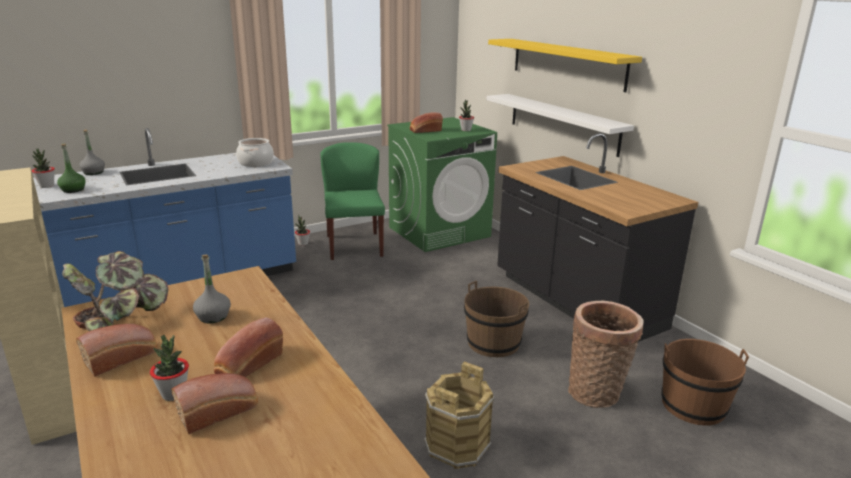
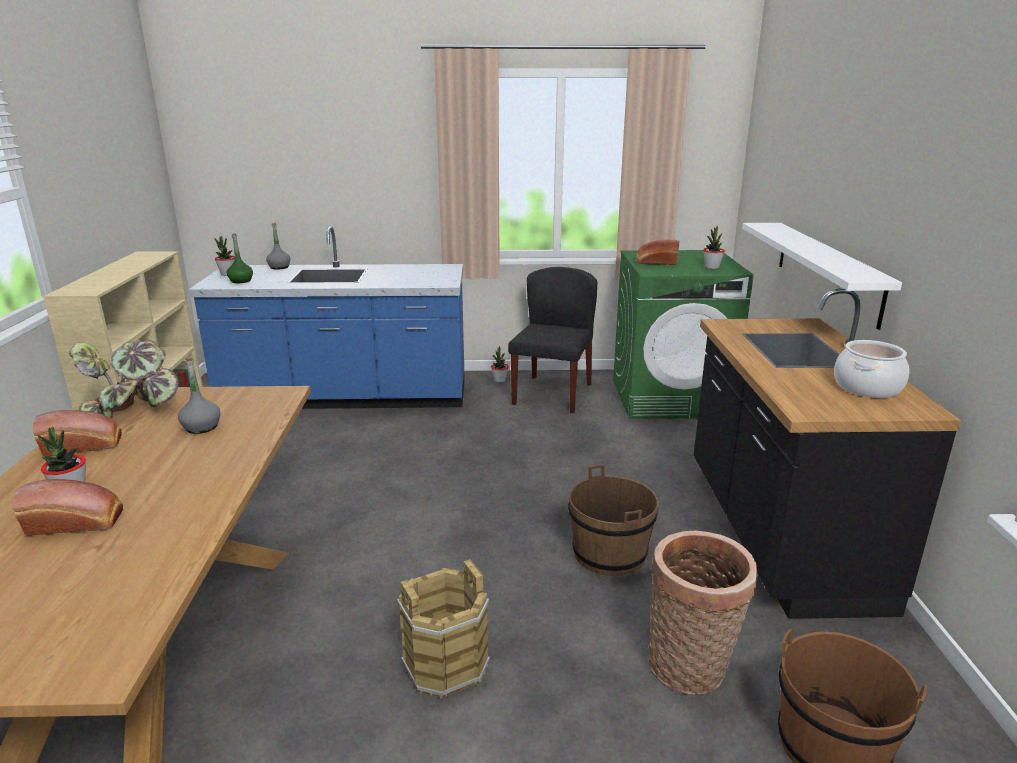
camera: 30 degrees right, 0 degrees up
(248, 365) = (162, 484): bread -> none
(255, 163) = (431, 277): cooking pot -> cooking pot (867, 387)
(354, 245) = (552, 393): green chair -> black chair
(567, 63) = (841, 181): yellow shelf -> none

